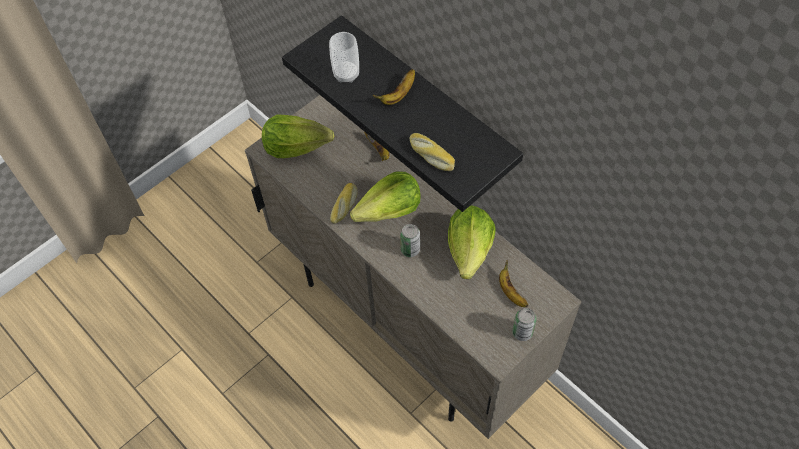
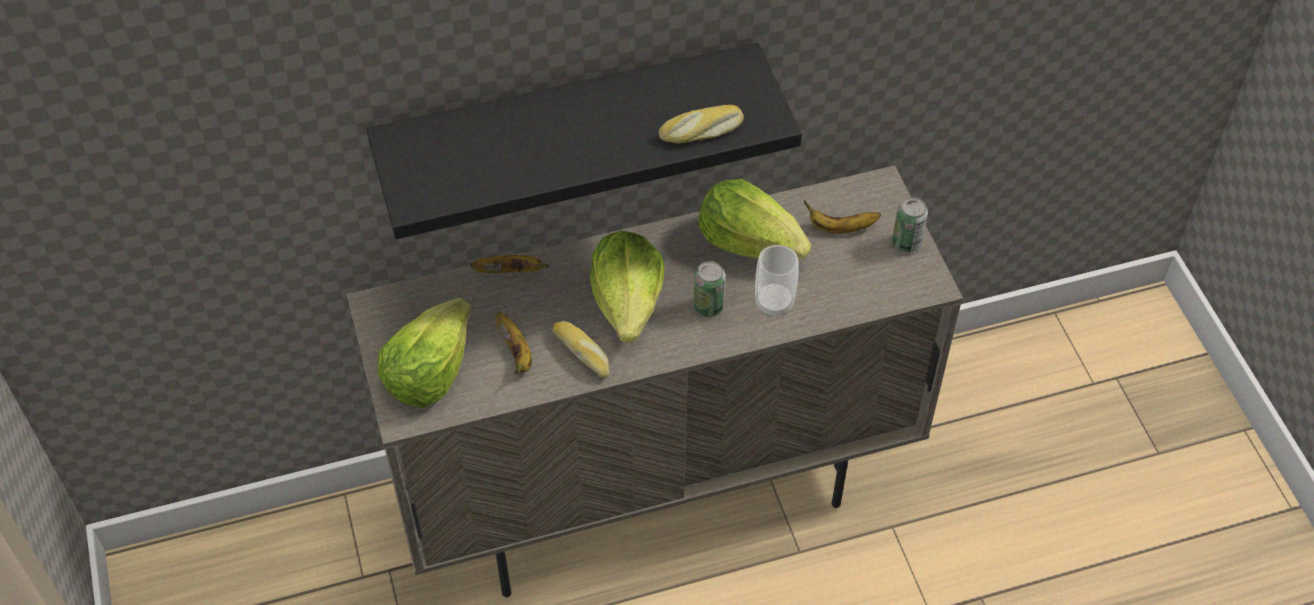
camera: 65 degrees left, 5 degrees down
(346, 74) = (489, 164): cup -> cup (774, 303)
(398, 95) = (572, 123): banana -> banana (516, 352)

